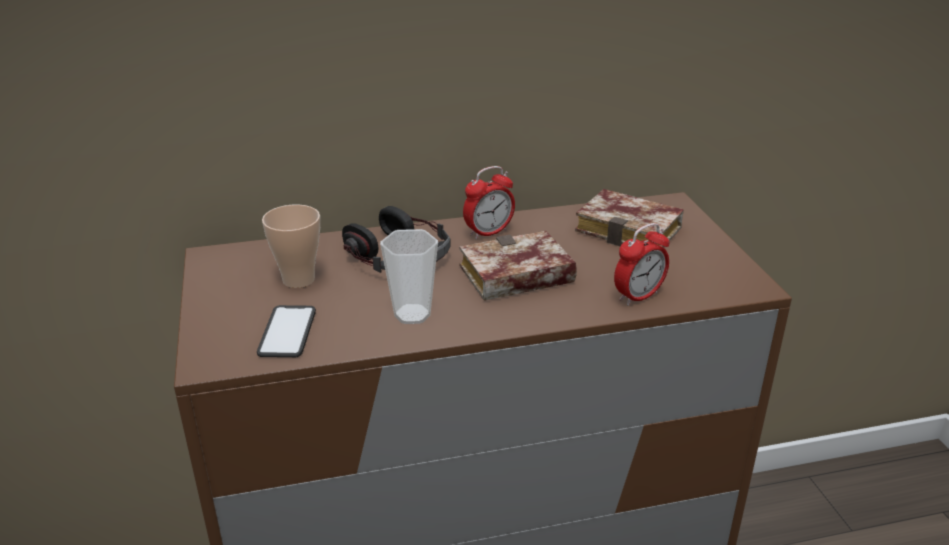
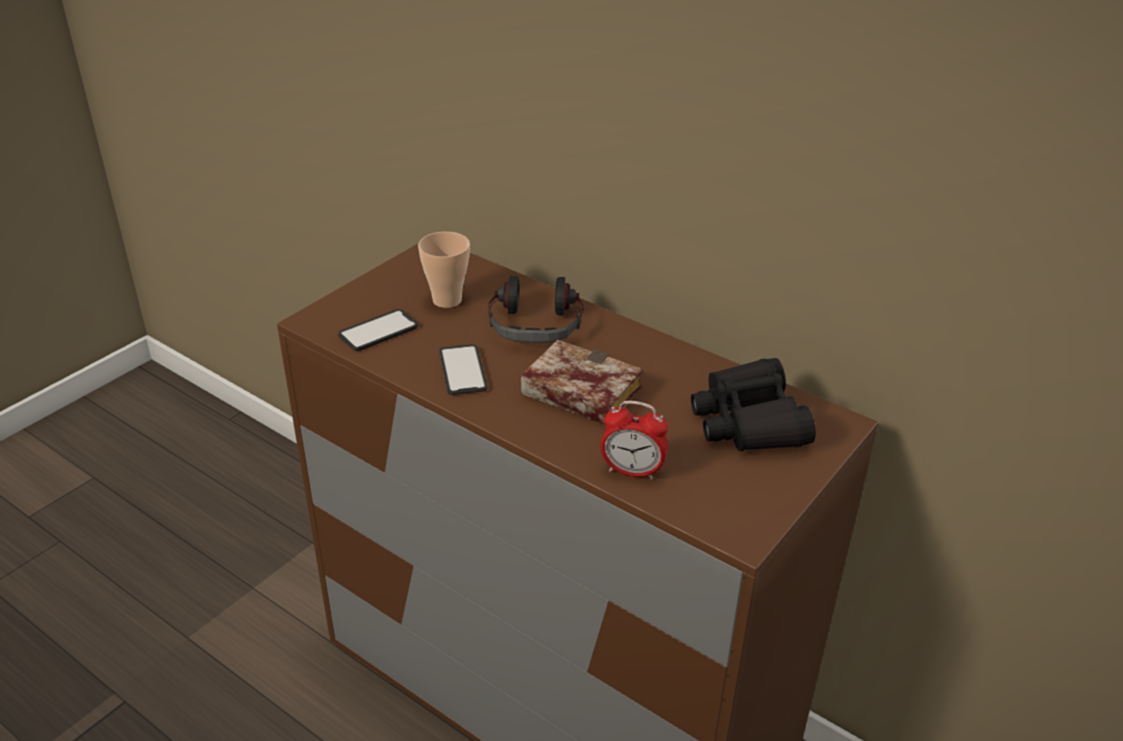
camera: 50 degrees right, 5 degrees up
(412, 314) = (462, 371): cup -> phone
(488, 232) = (630, 347): alarm clock -> none
(633, 230) = (748, 421): book -> black binoculars

